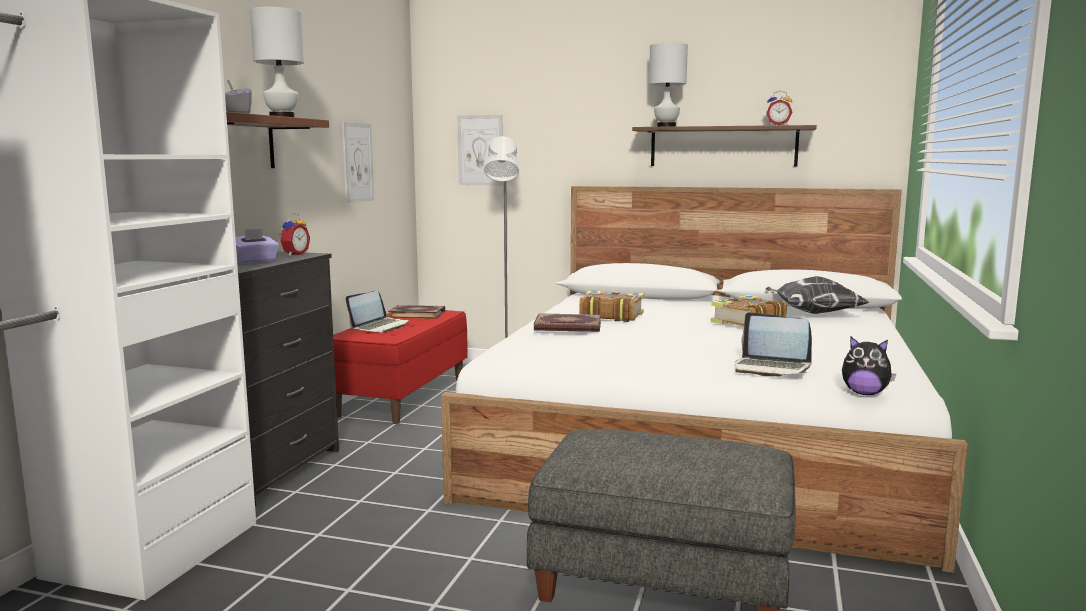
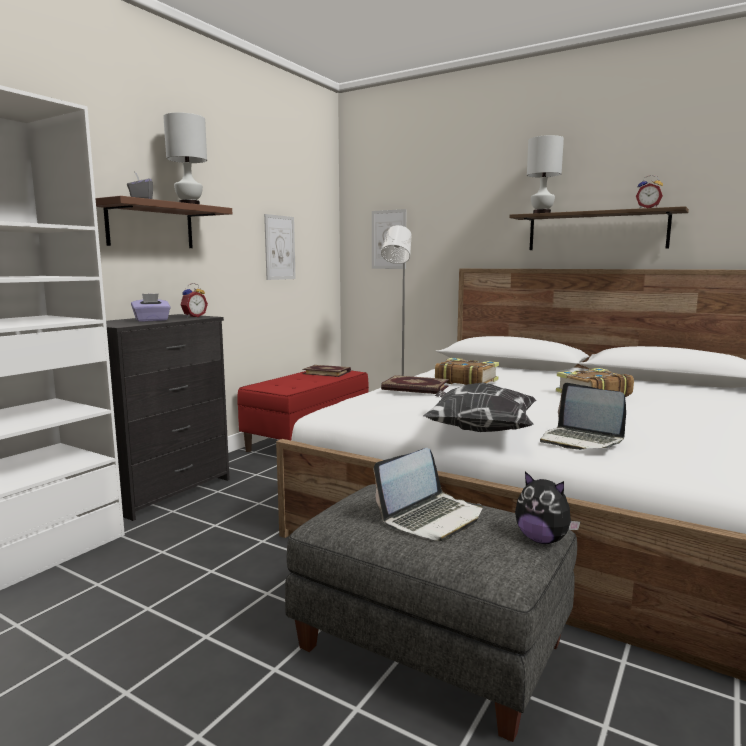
camera: 15 degrees right, 0 degrees up
(380, 326) = (289, 381): laptop -> laptop (431, 518)
(813, 313) = (669, 389): pillow -> pillow (479, 431)
(865, 393) = (672, 476): plush toy -> plush toy (542, 540)

